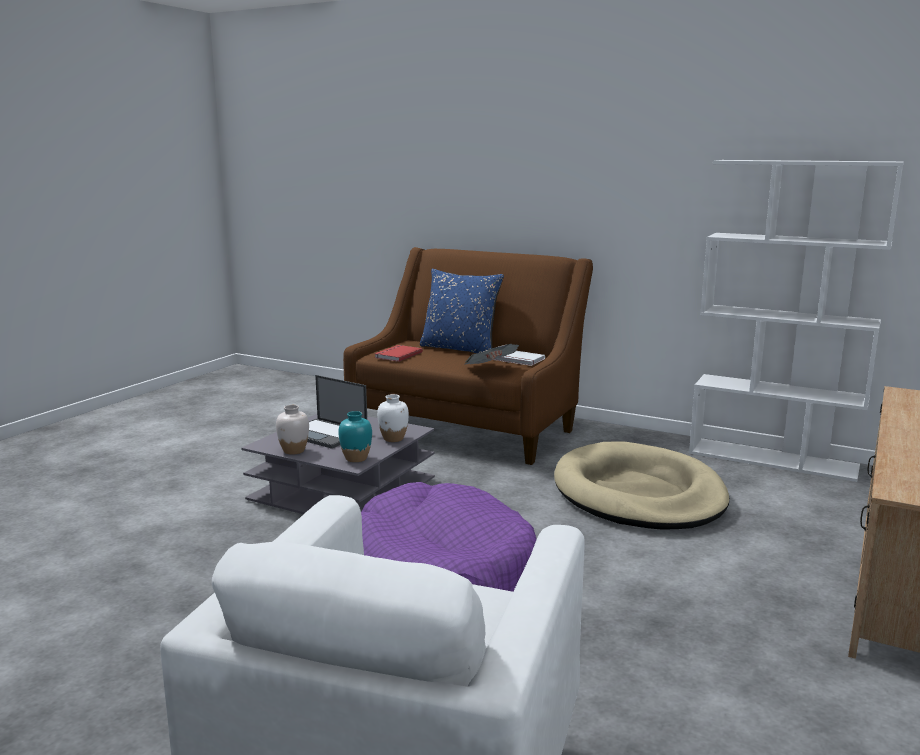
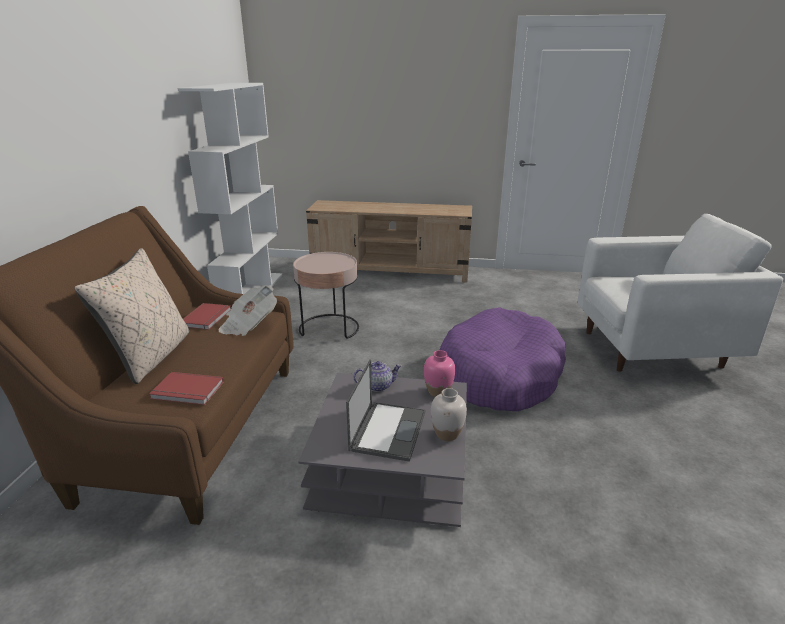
camera: 110 degrees left, 10 degrees up
(356, 458) = (438, 392): turquoise vase -> pink vase
(393, 438) = (378, 386): white vase -> teapot
(460, 348) = (151, 356): blue pillow -> beige pillow
(518, 360) = (207, 318): white book -> red book
(638, 494) = (329, 328): beige dog bed -> pink side table

